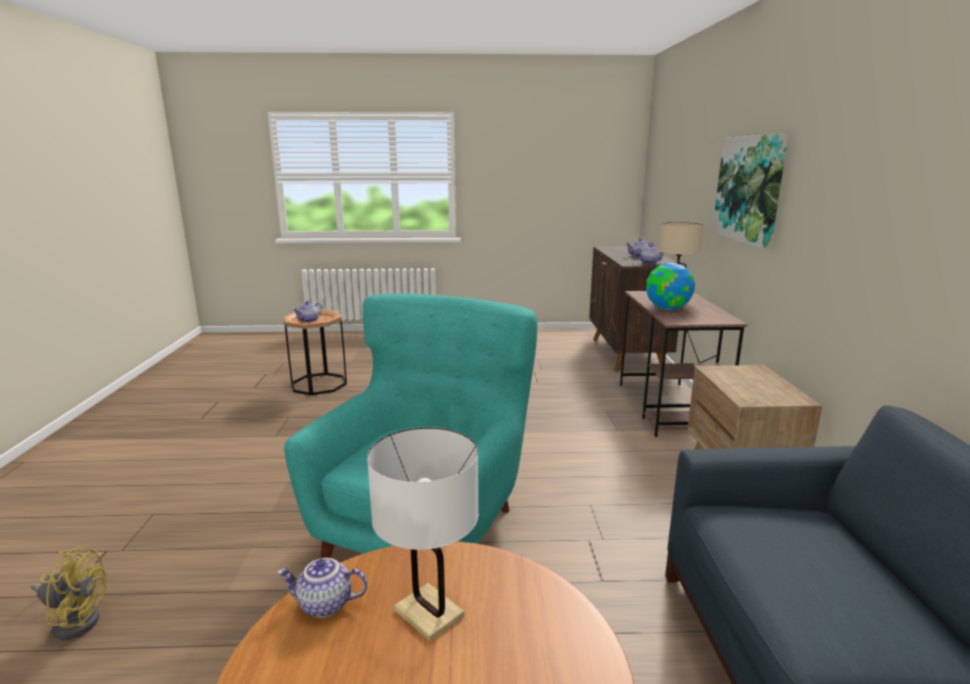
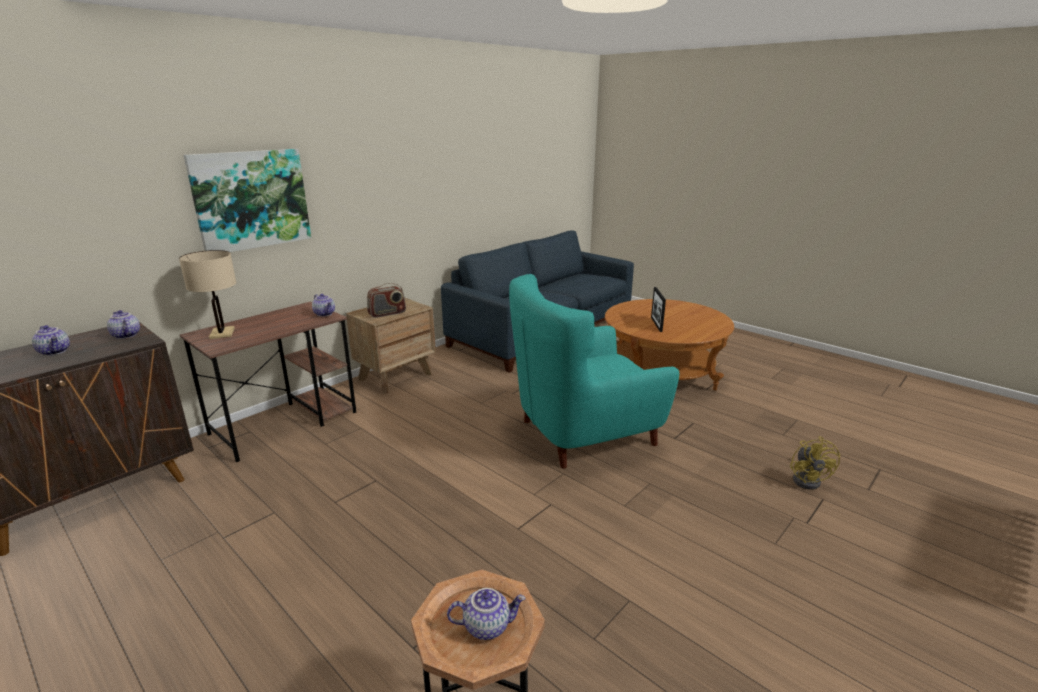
camera: 135 degrees left, 5 degrees up
(75, 619) = (808, 480): yellow fan -> yellow fan turned 135 degrees counterclockwise
(324, 605) = (688, 335): teapot -> teapot (325, 314)
(428, 613) = (656, 324): white table lamp -> picture frame
(667, 308) = (286, 326): globe -> none
(736, 379) = (387, 313): none -> radio

